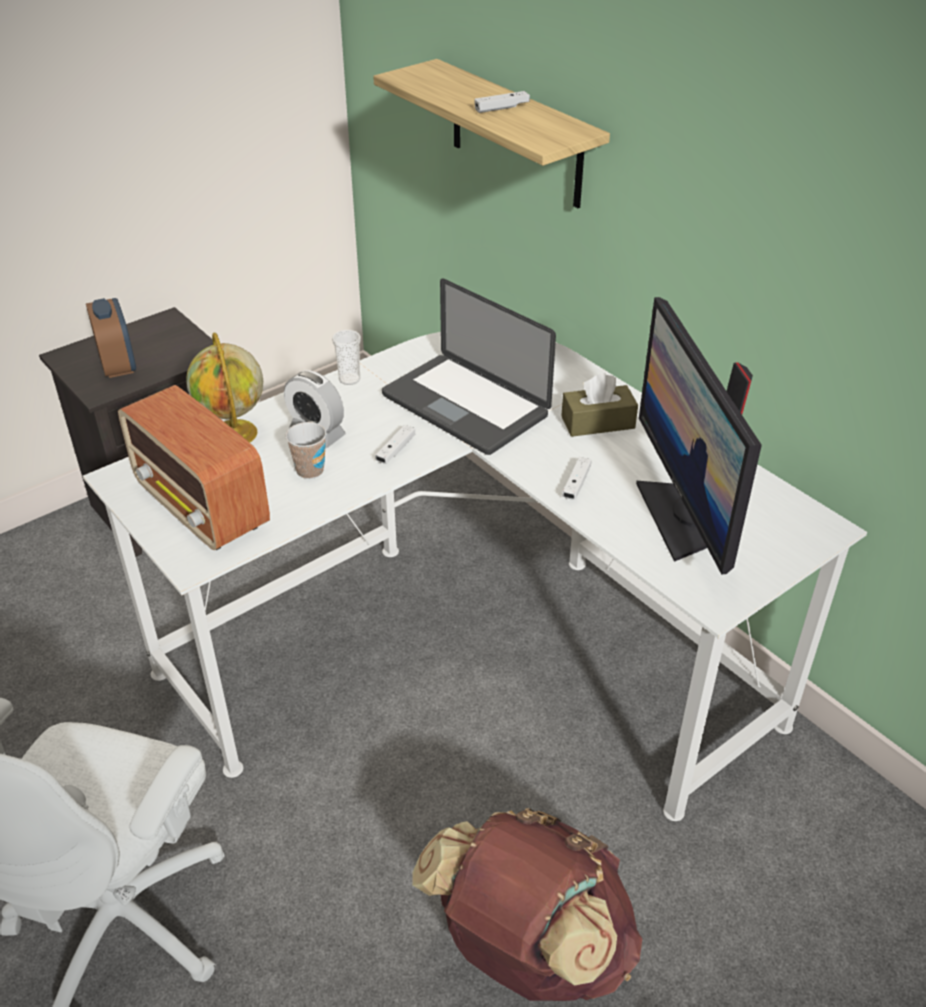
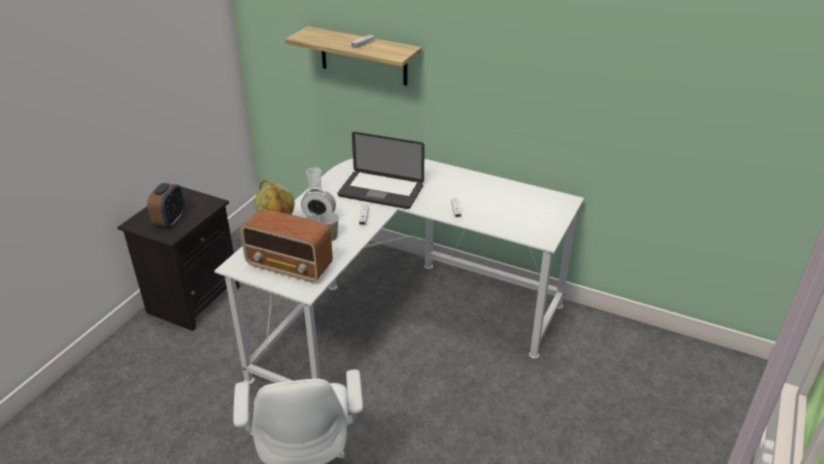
camera: 25 degrees left, 5 degrees down
(118, 366) = (170, 221): alarm clock -> alarm clock turned 60 degrees clockwise
(529, 949) = (506, 429): brown backpack -> none
(598, 422) = (446, 183): brown tissue box -> none
(683, 517) = (509, 211): monitor -> none

